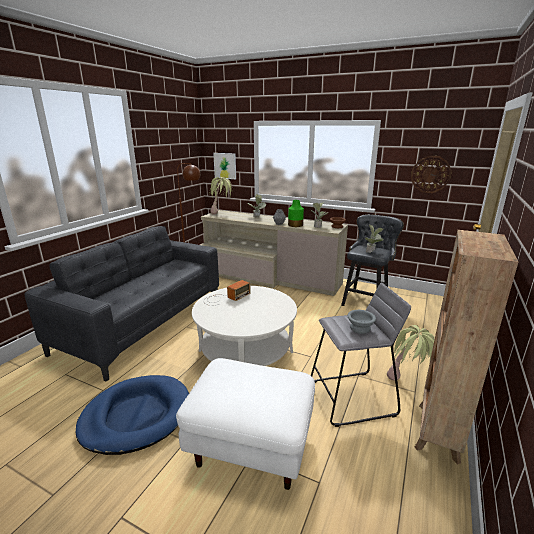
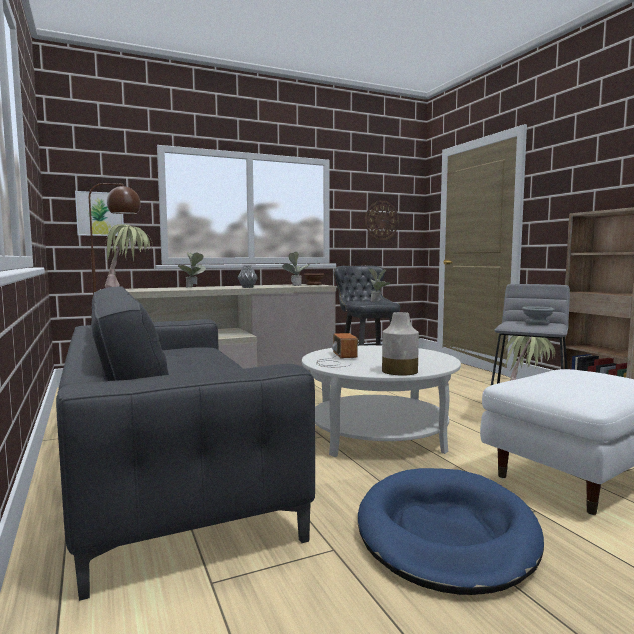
camera: 50 degrees left, 15 degrees down
(216, 322) = (400, 371): none -> beige vase
(295, 225) = (268, 286): green vase -> none

